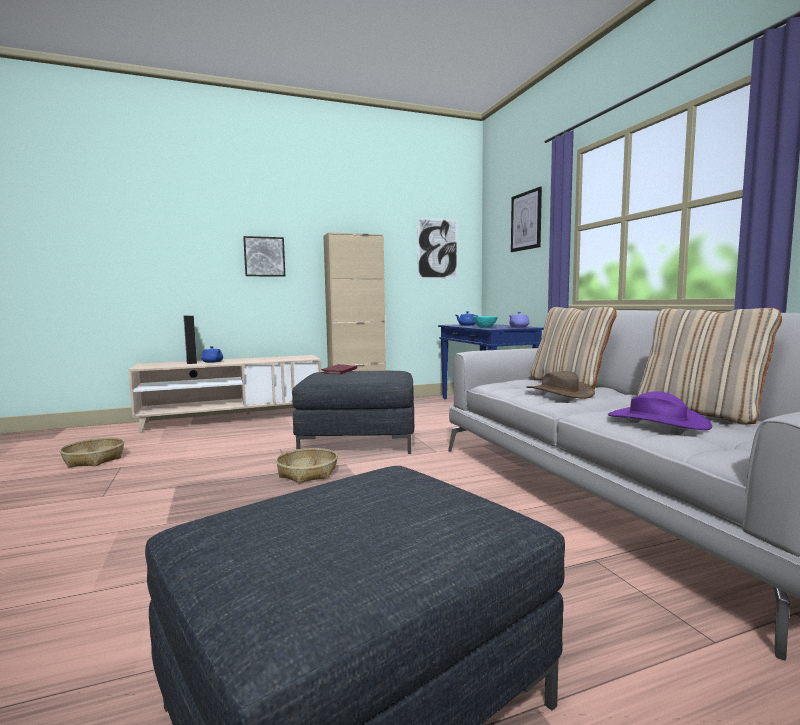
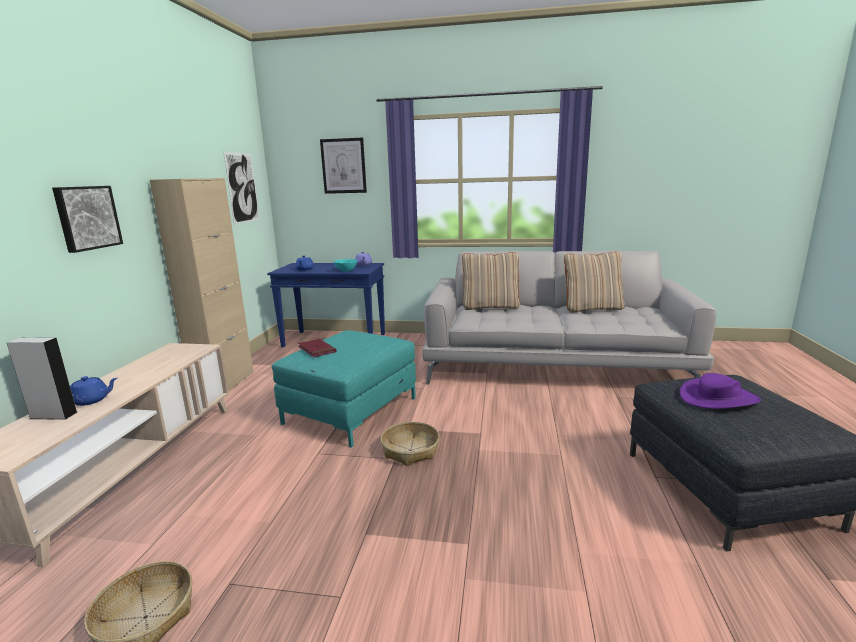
camera: 60 degrees left, 10 degrees up
(358, 441) = (351, 411): grey ottoman -> turquoise ottoman
(559, 392) = (519, 315): brown hat -> none
(656, 421) = (606, 318): purple hat -> purple hat (718, 398)

